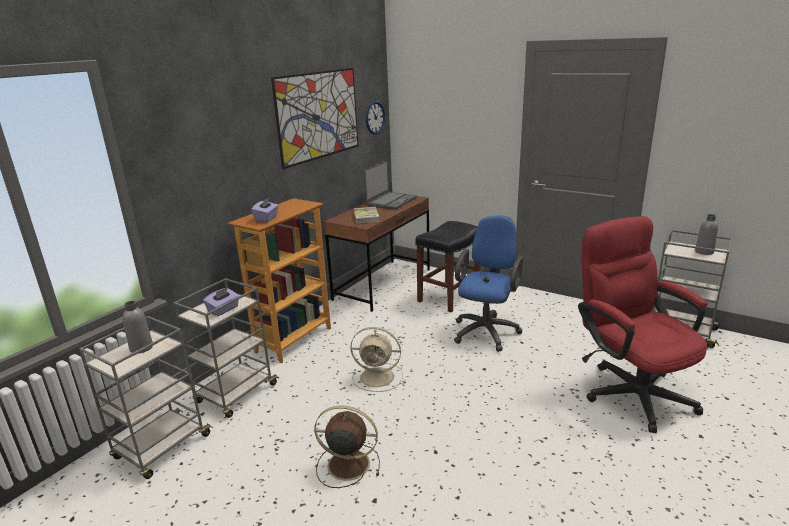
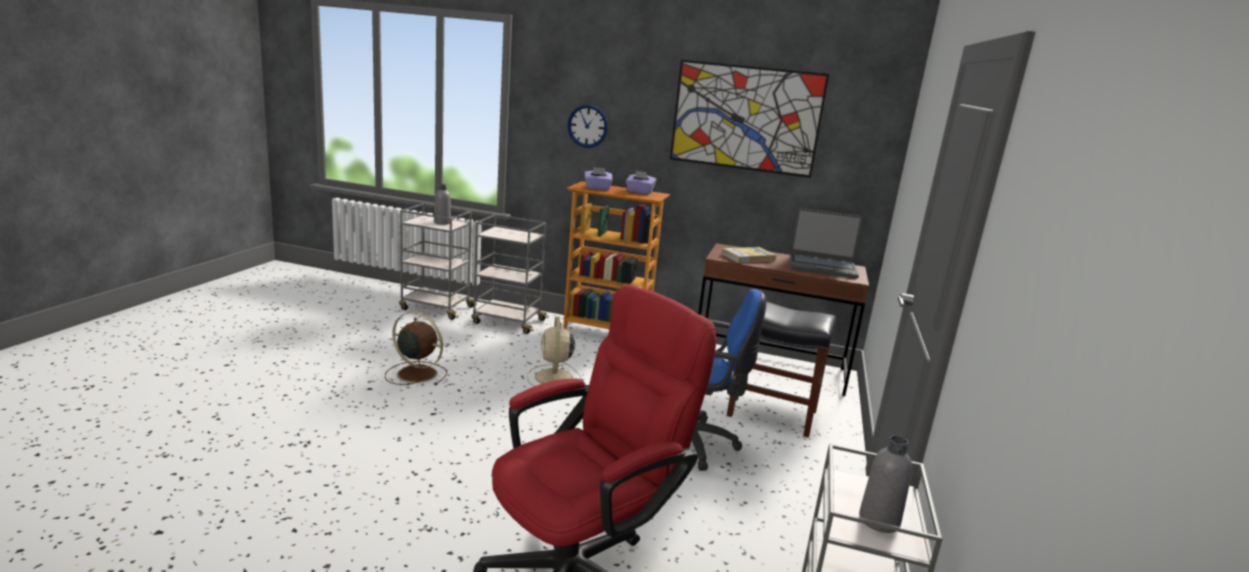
camera: 70 degrees right, 5 degrees down
(223, 310) = (506, 235): purple tissue box -> purple tissue box (639, 192)
(346, 464) = (415, 373): brown fan -> brown fan turned 60 degrees counterclockwise
(375, 118) = (863, 152): wall clock -> wall clock (587, 126)

